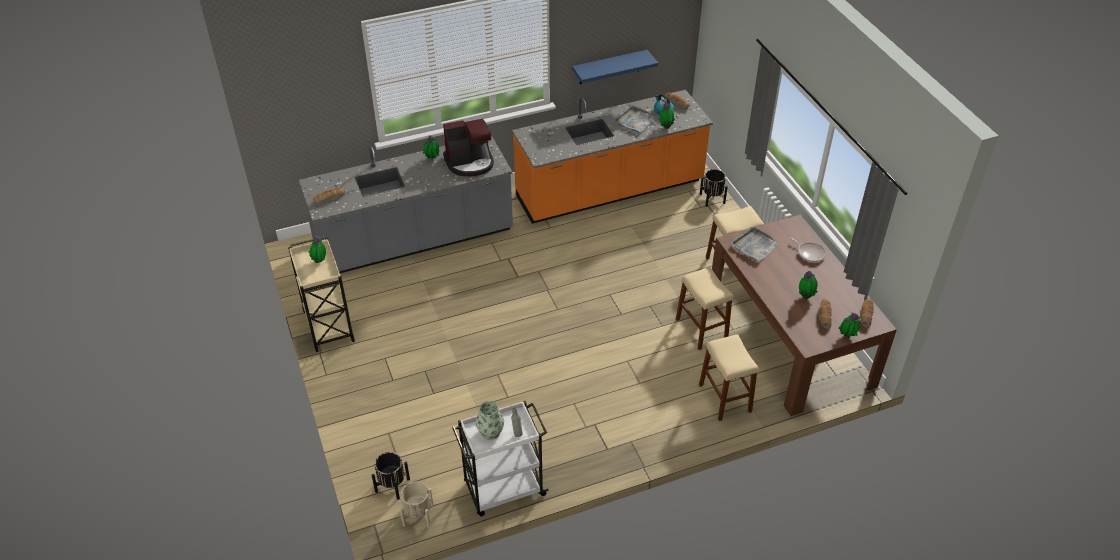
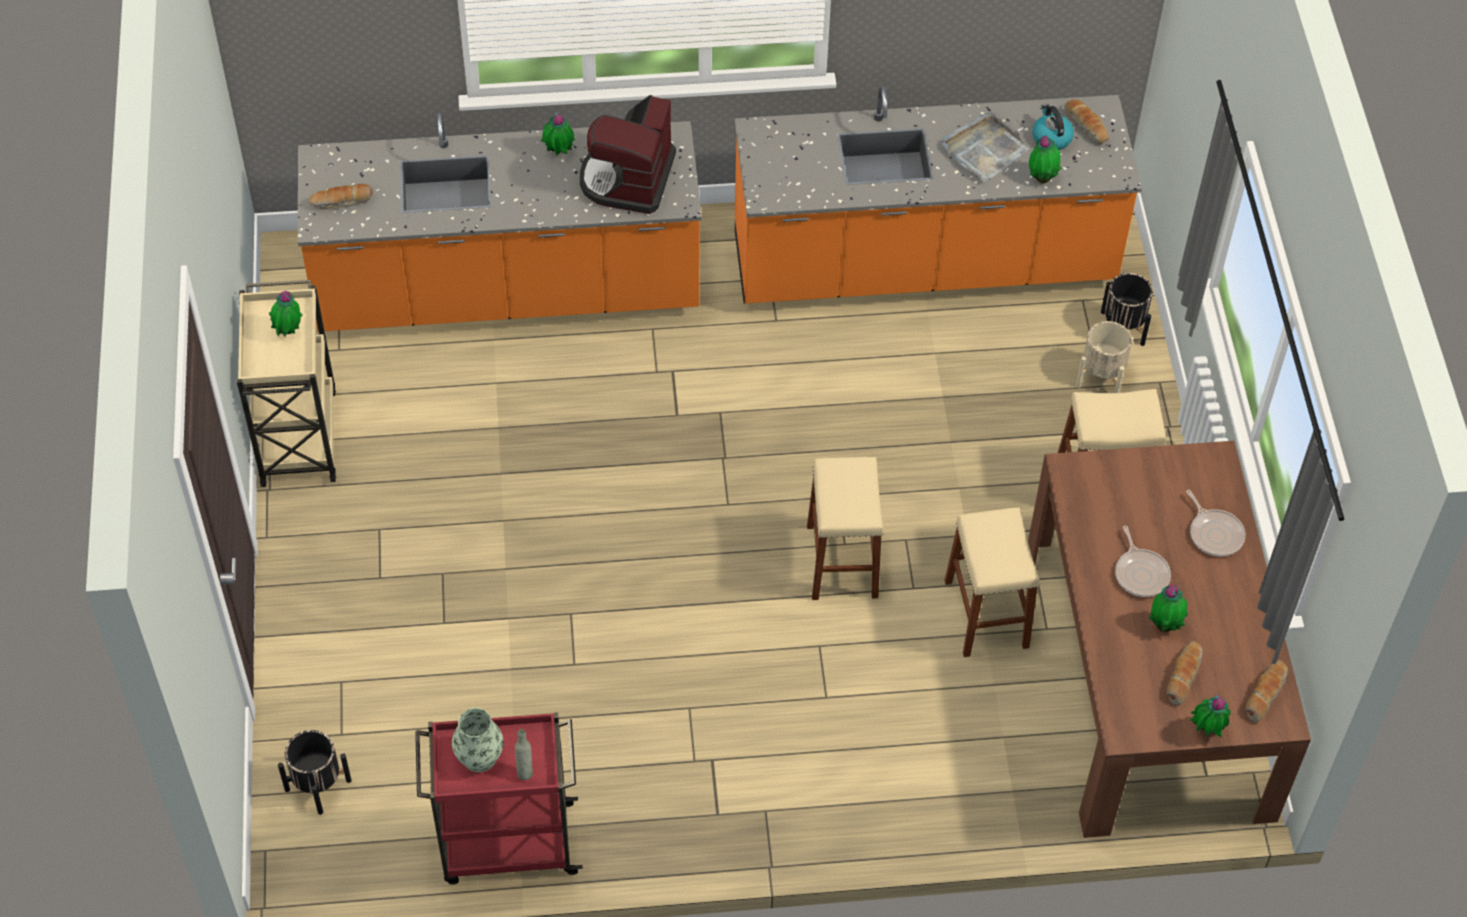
camera: 15 degrees right, 10 degrees up
(414, 240) = (508, 290): grey counter -> orange counter
(418, 515) = (344, 853): beige planter -> beige planter (1101, 376)
(470, 162) = (628, 178): coffee machine -> coffee machine turned 105 degrees clockwise
(503, 489) = (506, 843): white cart -> red cart
(609, 67) = (961, 27): blue shelf -> none
(725, 398) = (973, 769): beige stool -> beige stool (842, 561)
(754, 246) = (1111, 490): grey tray -> none
(784, 277) = (1141, 573): none -> frying pan

